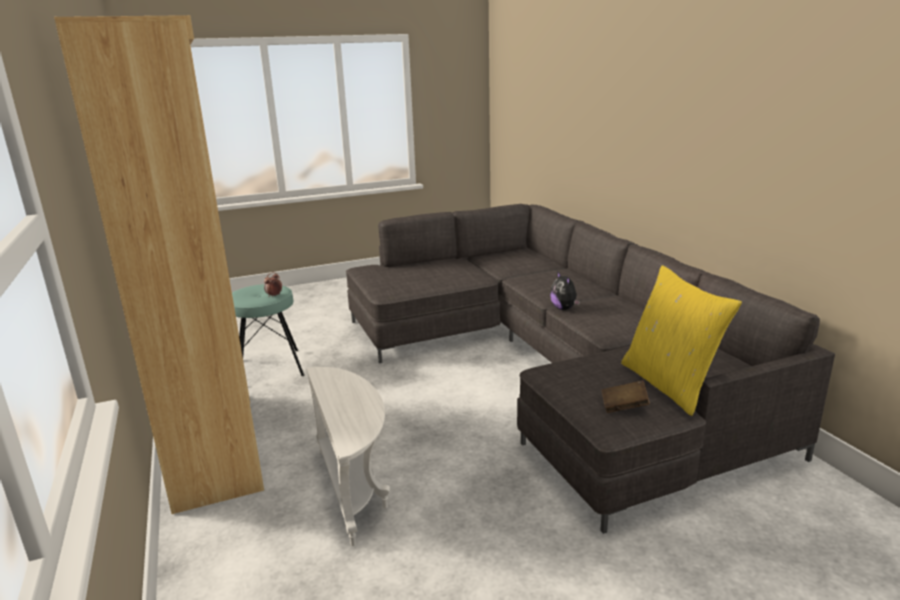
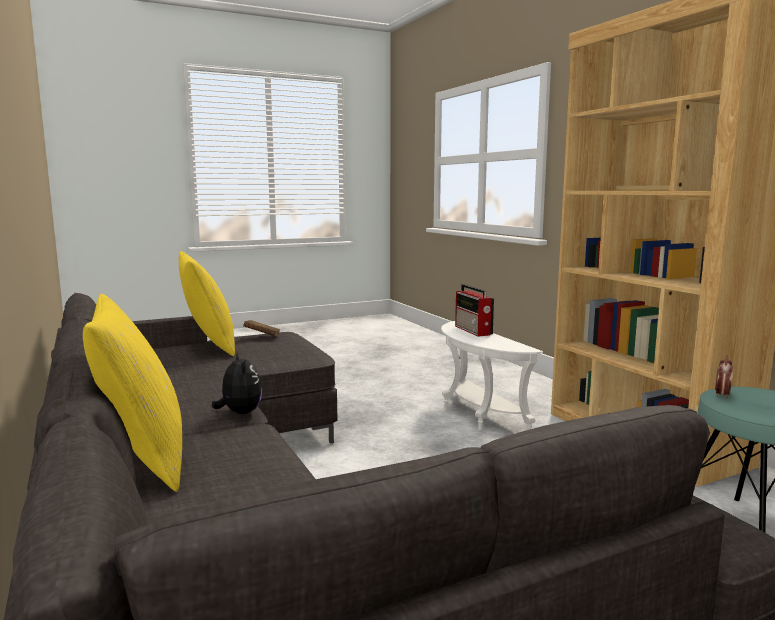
camera: 175 degrees right, 10 degrees down
(343, 415) = (473, 330): none -> radio
(588, 283) = (143, 459): none -> yellow pillow

